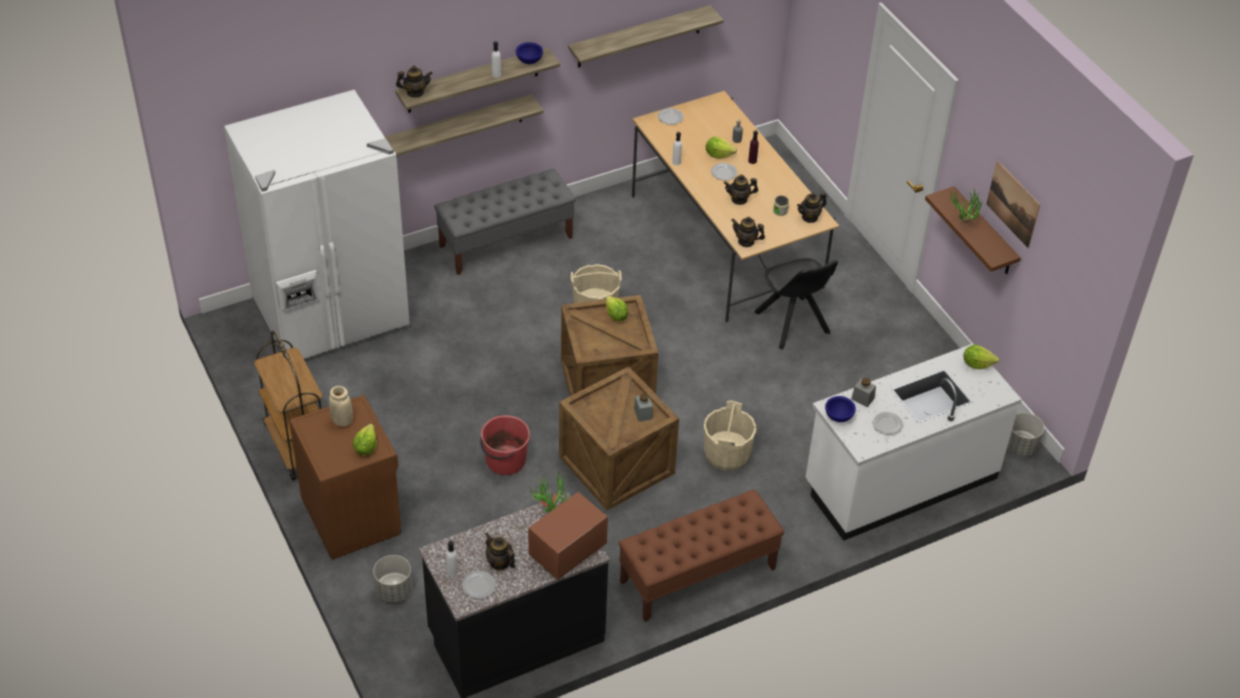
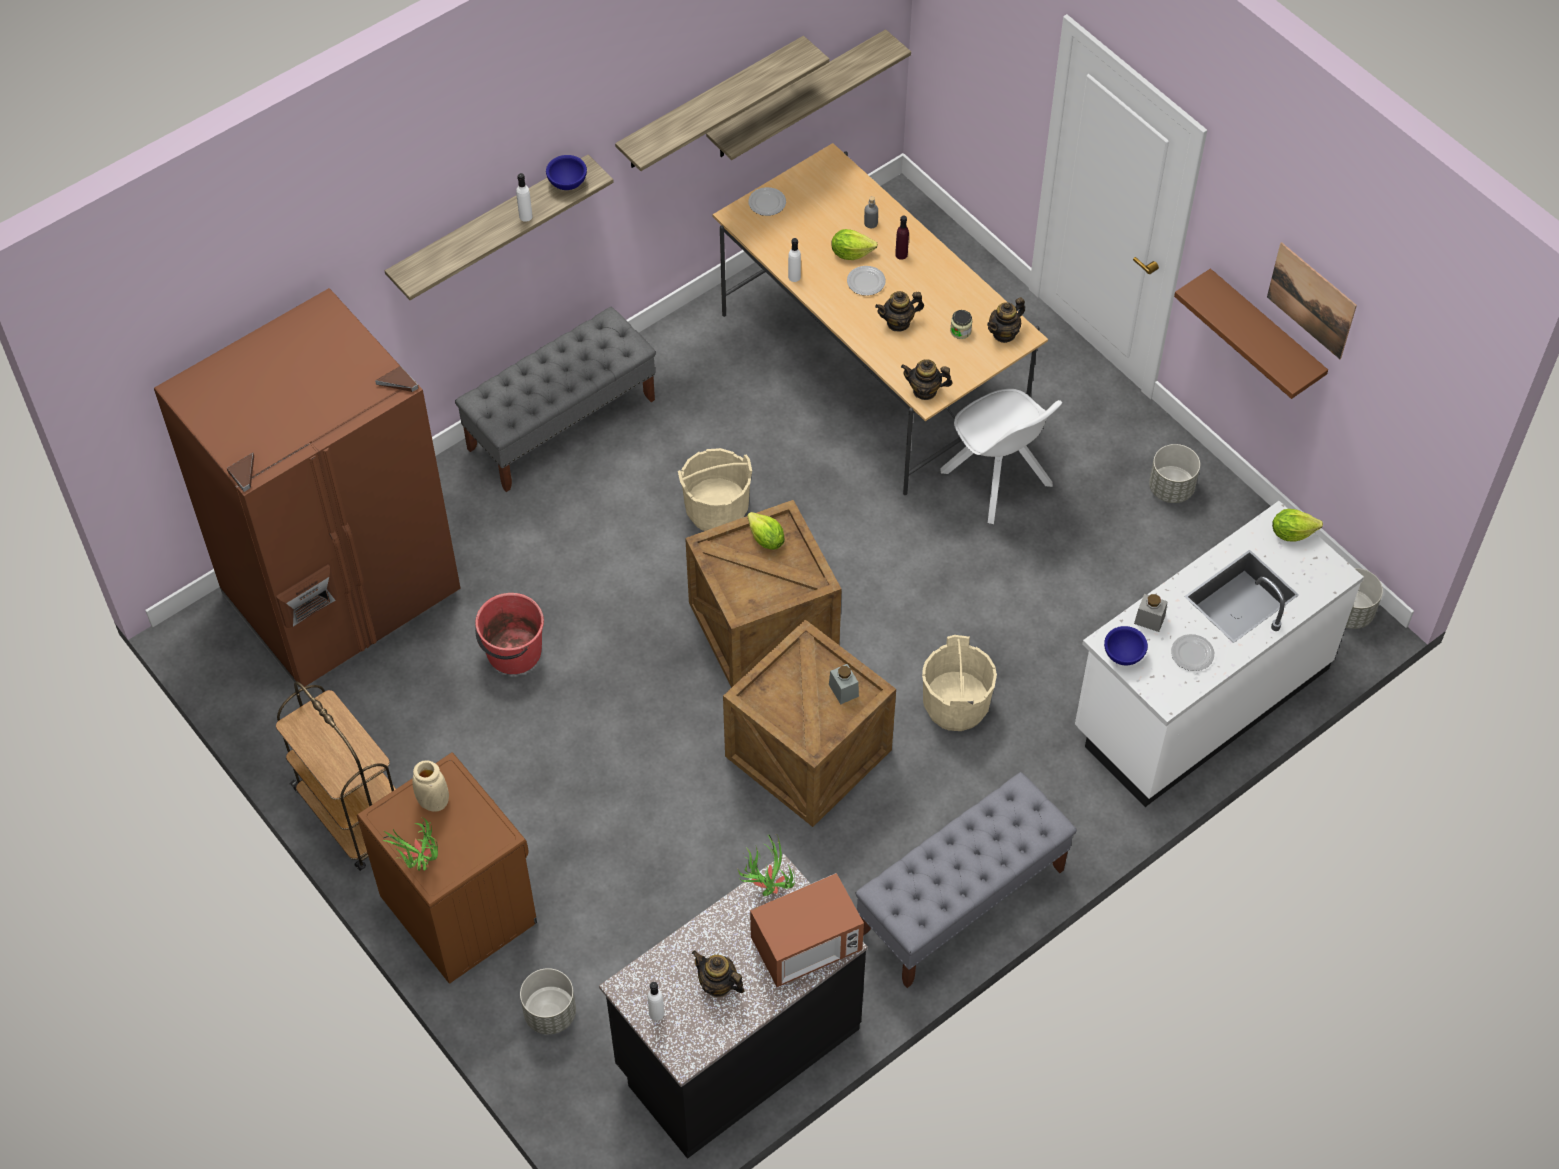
camera: 10 degrees left, 10 degrees up
(331, 316) = (343, 595): white fridge -> brown fridge
(366, 447) = (479, 837): lettuce -> none
(415, 92) = (415, 269): teapot -> none
(458, 127) = (475, 291): shelf -> shelf (797, 95)
(478, 586) = (698, 1027): plate -> none
(505, 461) = (651, 778): red bucket -> red bucket (513, 652)
(567, 551) = (806, 947): microwave -> microwave turned 150 degrees counterclockwise
(697, 575) = (961, 902): brown bench -> grey bench
(792, 324) = (998, 480): black chair -> white chair
(912, 349) = (1171, 488): none -> grey planter
(963, 223) = (1237, 329): potted plant -> potted plant (419, 865)

